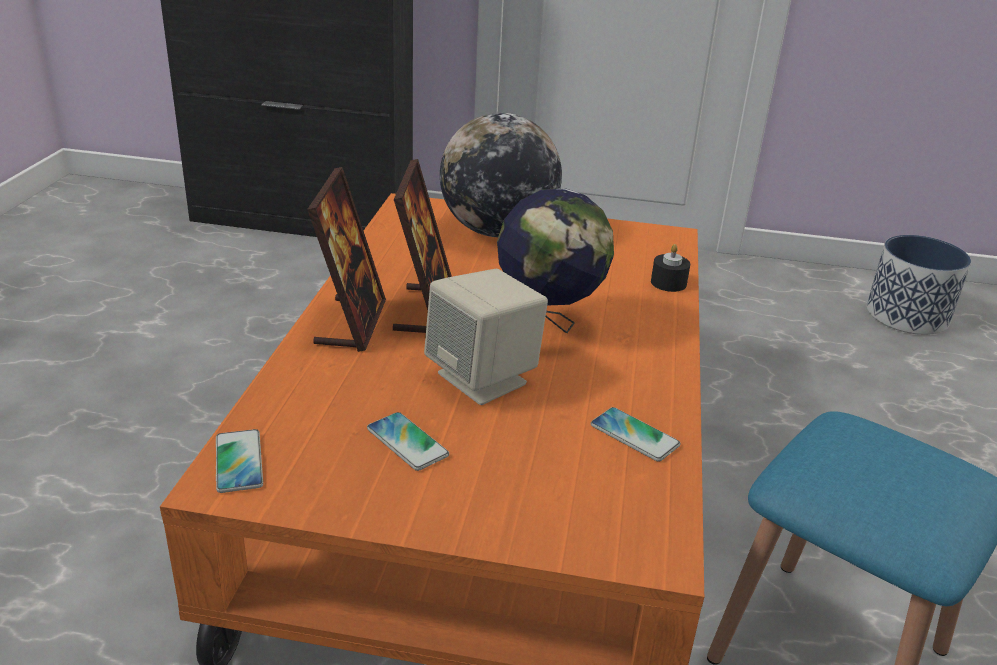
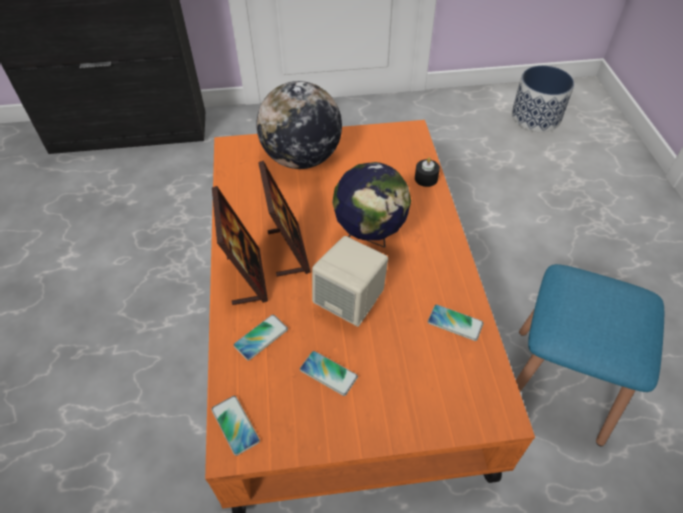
camera: 15 degrees left, 20 degrees up
(333, 384) = (261, 337): none -> phone

